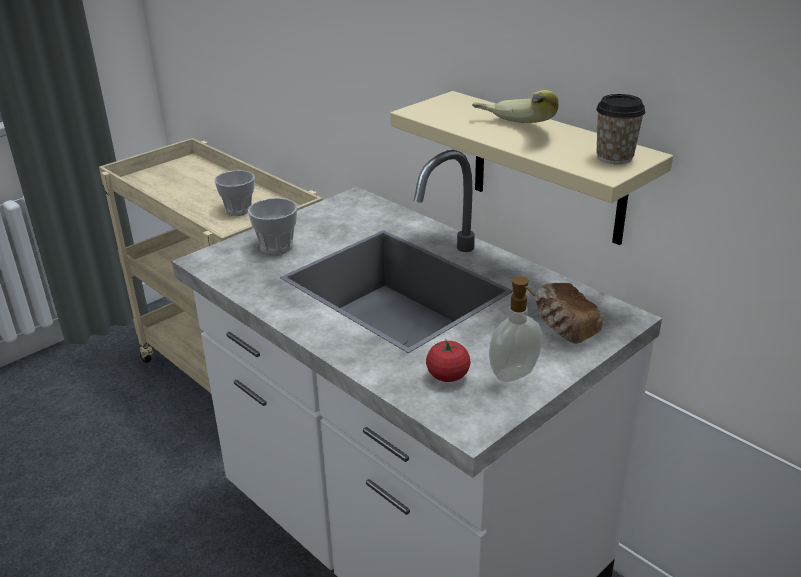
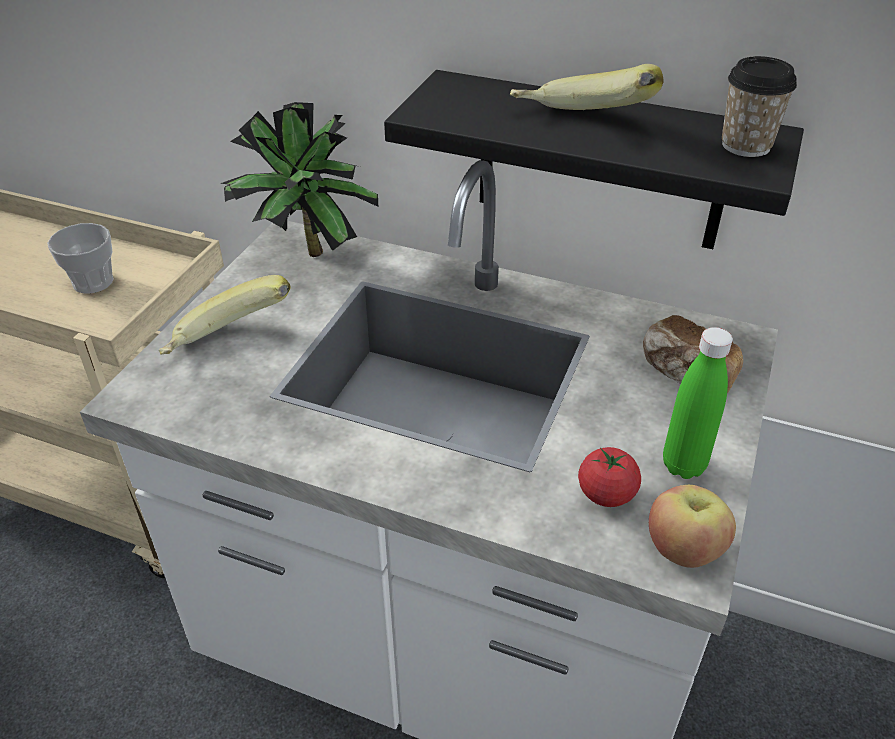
camera: 25 degrees left, 10 degrees up
(276, 246) = (229, 345): cup -> banana
(358, 209) = (304, 254): none -> potted plant
(475, 417) = (684, 548): none -> apple
(515, 375) = (683, 465): soap dispenser -> green bottle
(548, 168) = (600, 162): beige shelf -> black shelf

